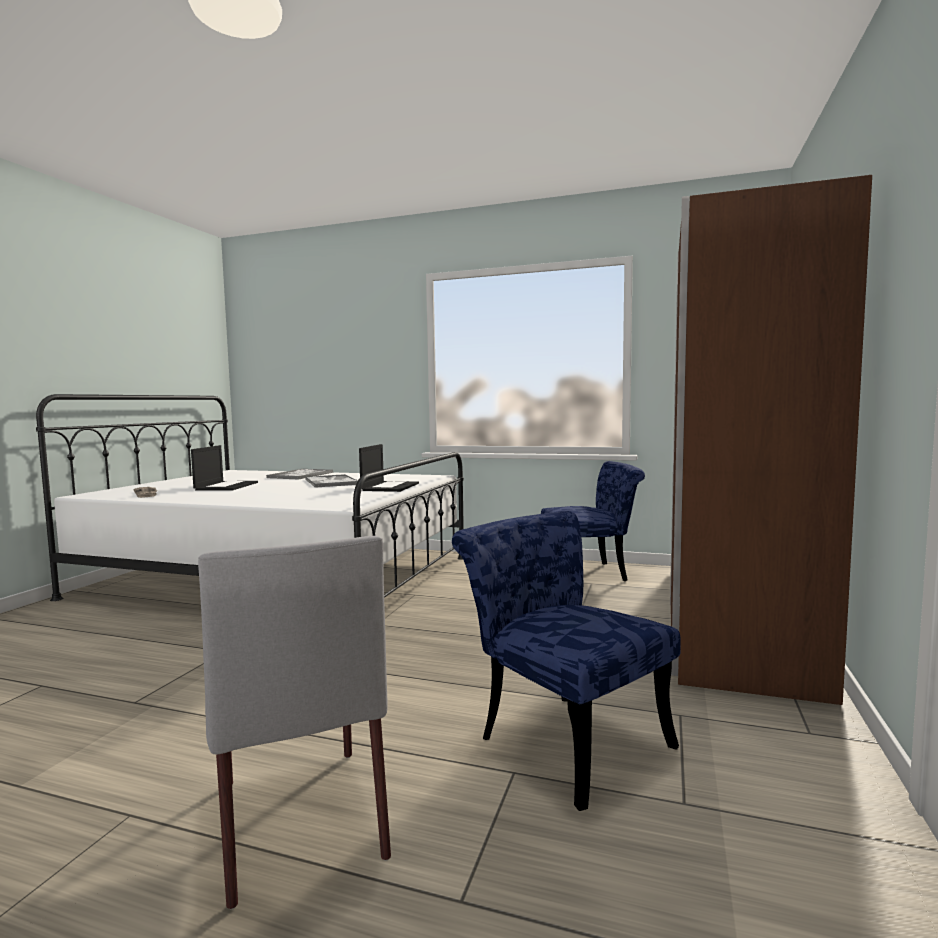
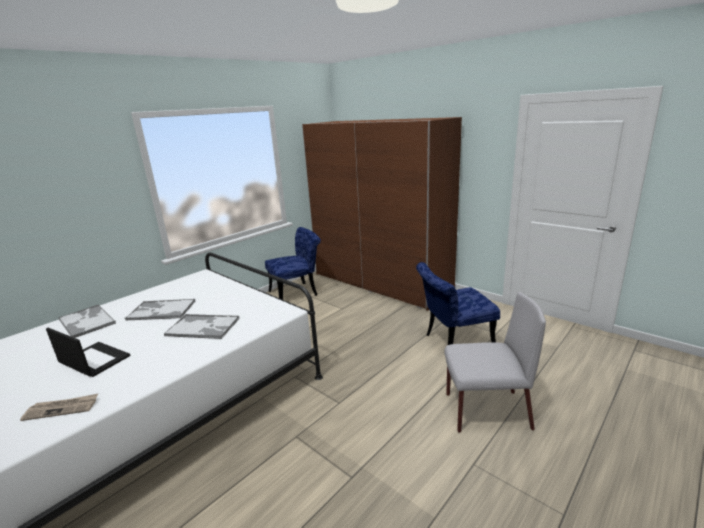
camera: 65 degrees left, 15 degrees up
(294, 494) = (203, 327): none -> tray
(390, 487) = (225, 292): laptop -> none
(591, 574) = (297, 293): blue chair -> blue chair turned 45 degrees clockwise

